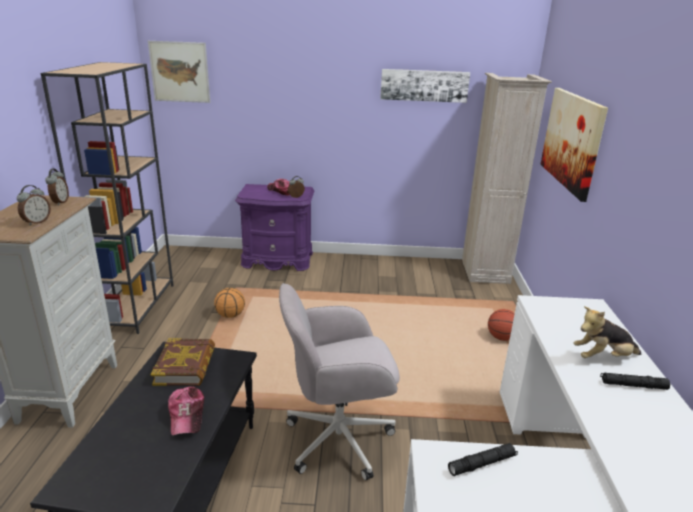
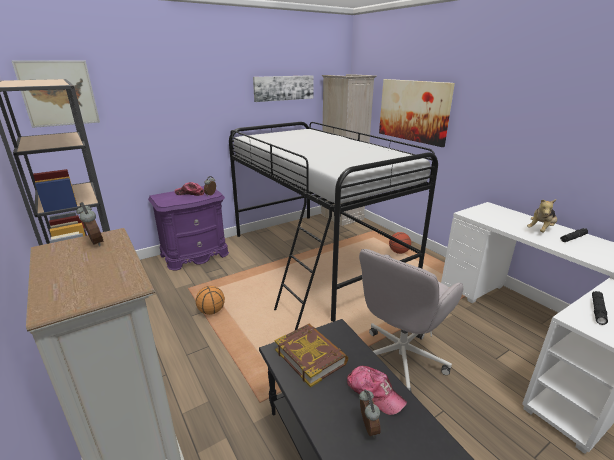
camera: 35 degrees left, 0 degrees up
(37, 222) = (115, 269): alarm clock -> alarm clock (367, 427)
(390, 307) = (317, 258): none -> black bed

